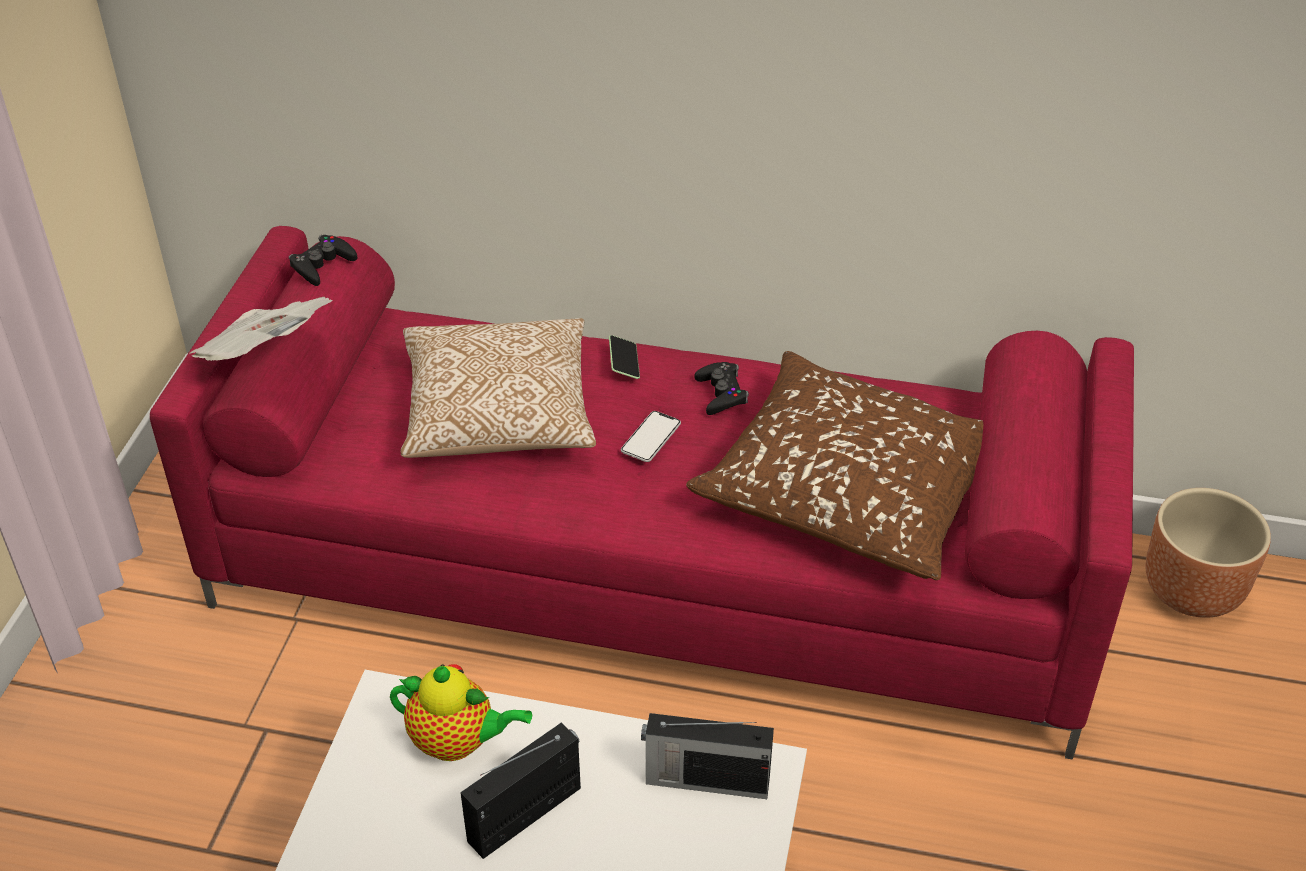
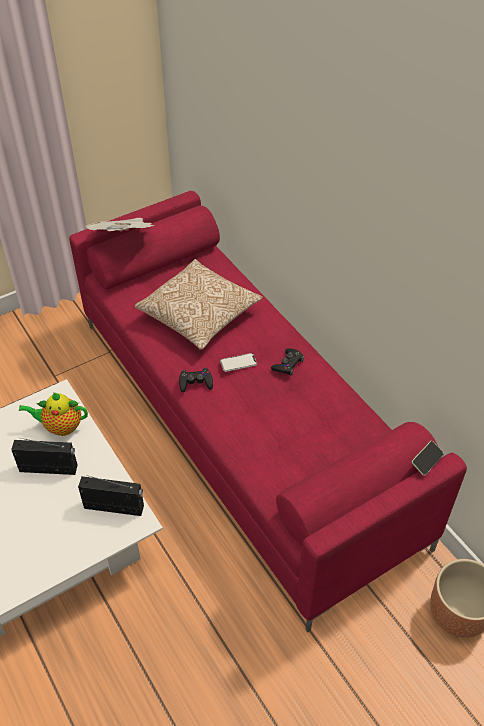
camera: 45 degrees right, 5 degrees up
(322, 265) = (184, 215): black game controller -> black game controller (195, 382)
(458, 742) = (61, 427): teapot -> teapot turned 120 degrees clockwise
(624, 364) = (267, 327): phone -> phone (426, 461)
(705, 780) = (115, 507): radio -> radio turned 135 degrees clockwise
(852, 489) = (286, 440): brown pillow -> none

